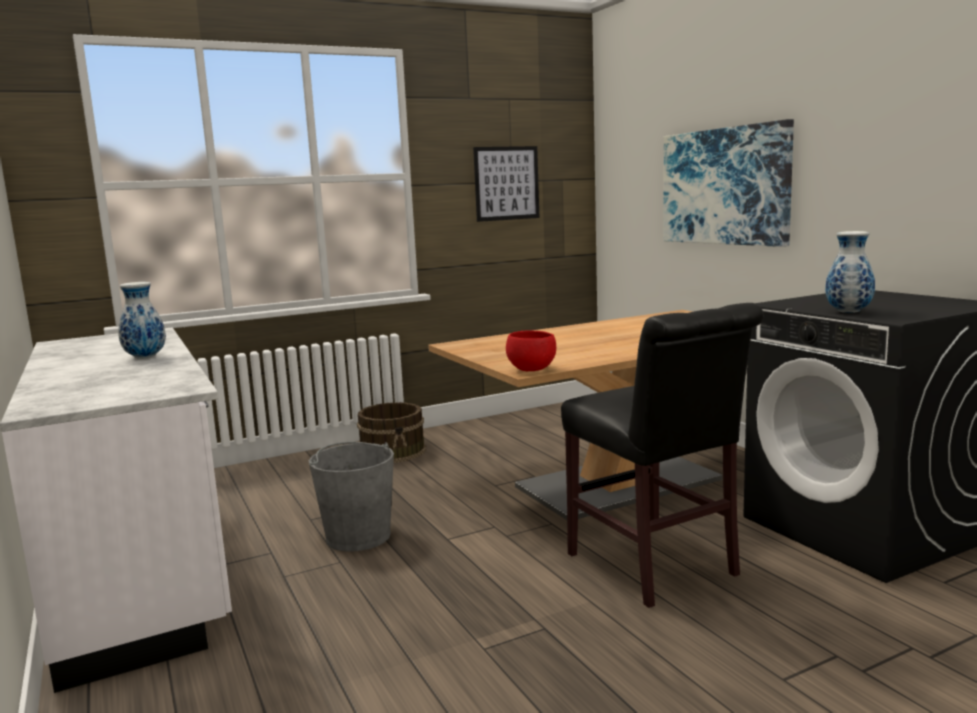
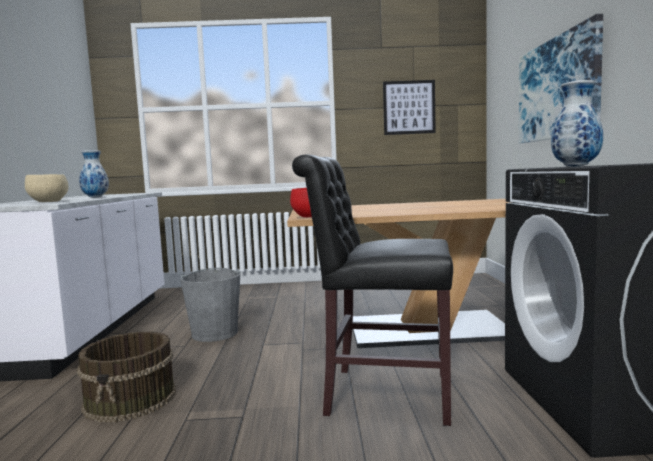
camera: 25 degrees right, 5 degrees down
(147, 382) = (49, 202): none -> beige bowl
(393, 451) = (303, 290): brown bucket -> brown bucket (131, 399)
(657, 568) = (381, 394): black chair -> black chair turned 105 degrees clockwise

